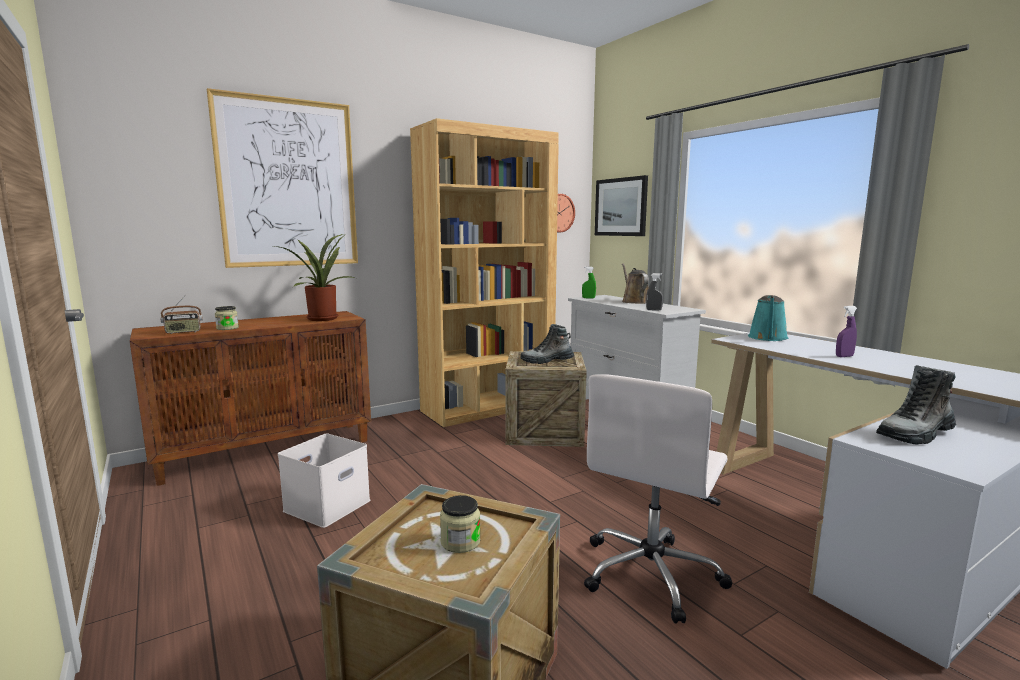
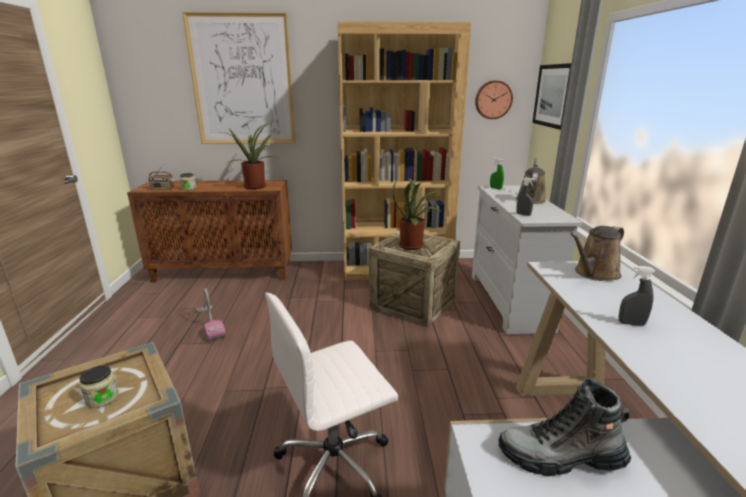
camera: 30 degrees right, 10 degrees up
(327, 504) = (210, 323): white storage box -> vacuum cleaner
(547, 361) = (414, 246): boot -> potted plant
(768, 338) = (594, 274): turquoise watering can -> brown watering can
(844, 356) = (631, 323): purple spray bottle -> grey spray bottle

